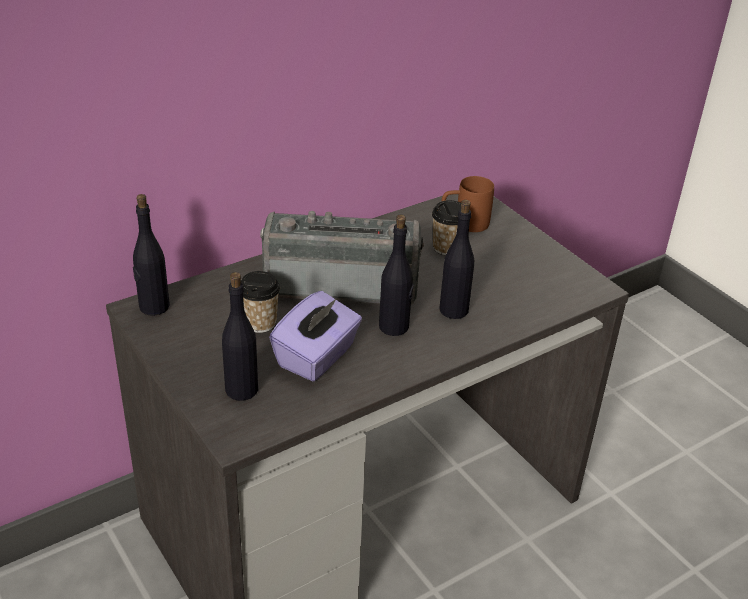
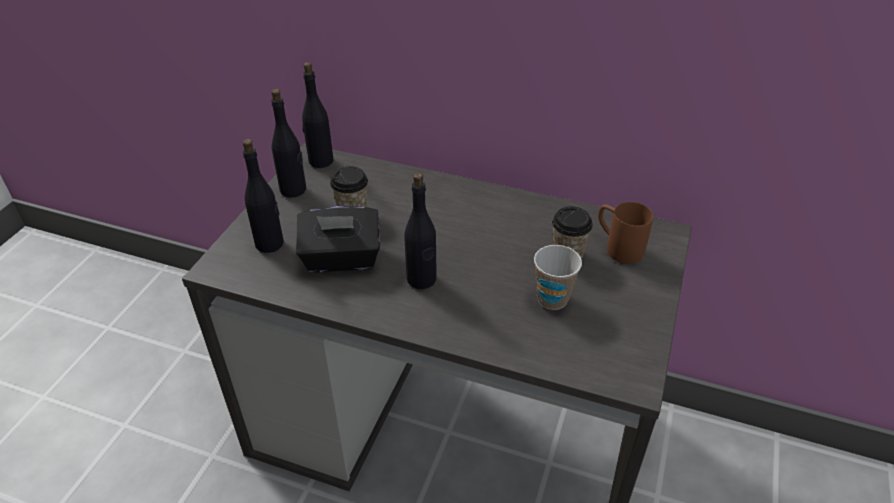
camera: 55 degrees right, 5 degrees up
(317, 357) = (341, 259): purple tissue box -> black tissue box
(342, 284) = (445, 225): radio -> none
(454, 310) = (484, 301): black bottle -> black bottle (293, 190)
(485, 278) = (552, 299): none -> cup

